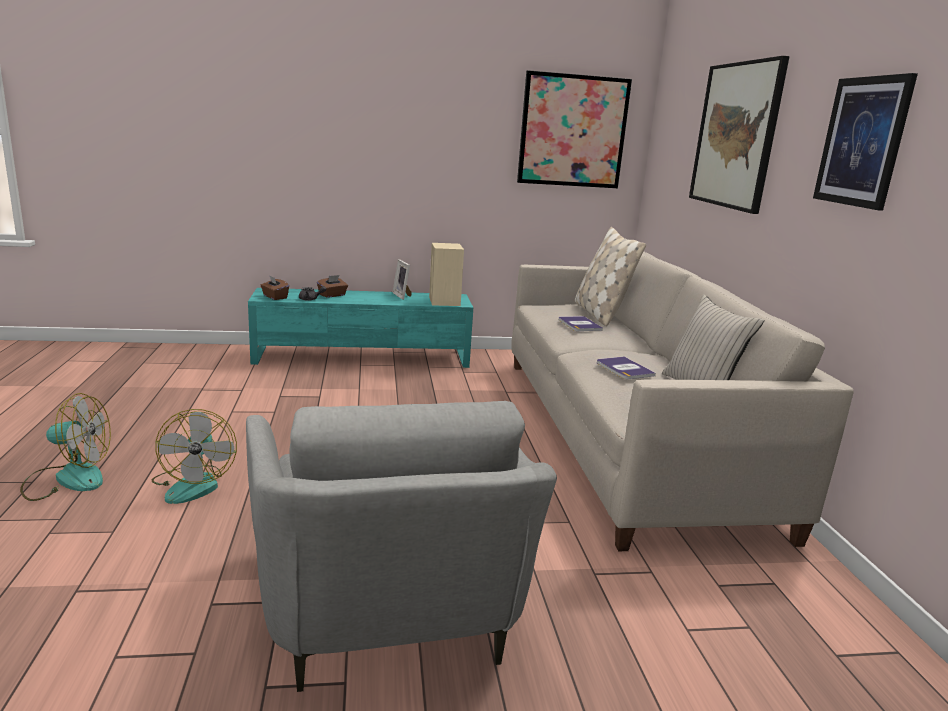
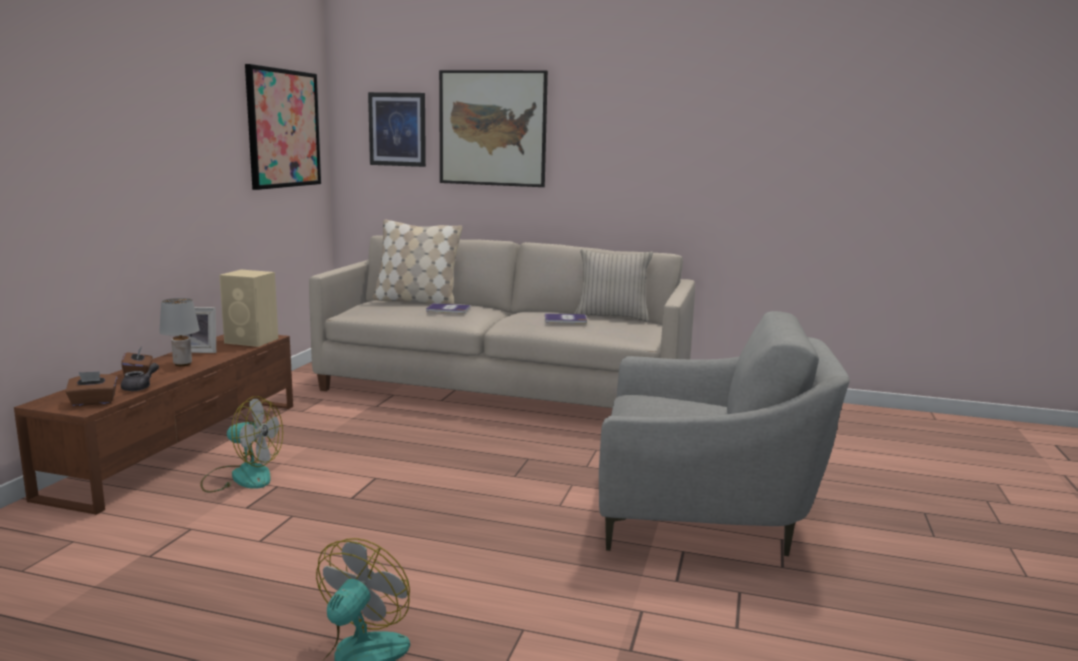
camera: 65 degrees left, 5 degrees down
(194, 484) = (446, 577): fan -> fan (241, 477)
(364, 357) = (182, 446): turquoise tv stand -> brown tv stand
(368, 298) = (183, 364): none -> grey table lamp
(862, 142) = (645, 131): picture -> picture (397, 129)

